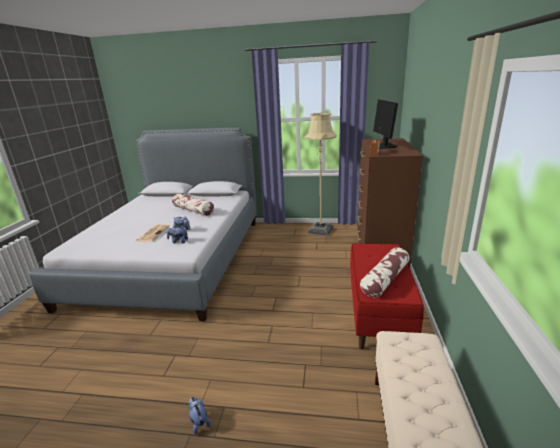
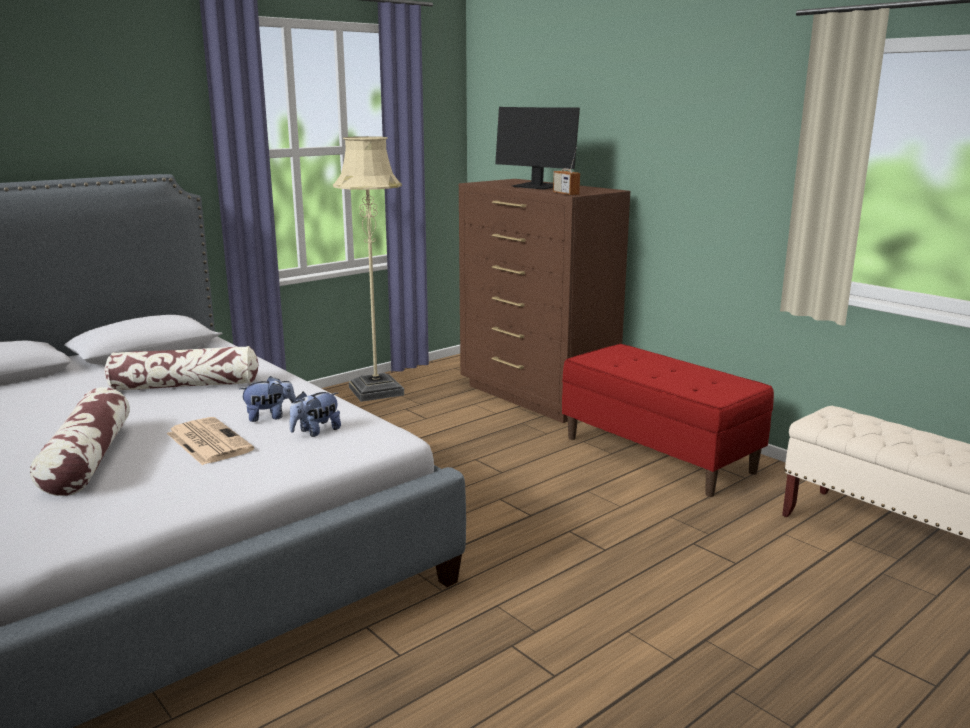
camera: 50 degrees left, 5 degrees down
(199, 422) = (714, 673): plush toy -> none
(385, 279) = (692, 379): pillow -> pillow (88, 459)

